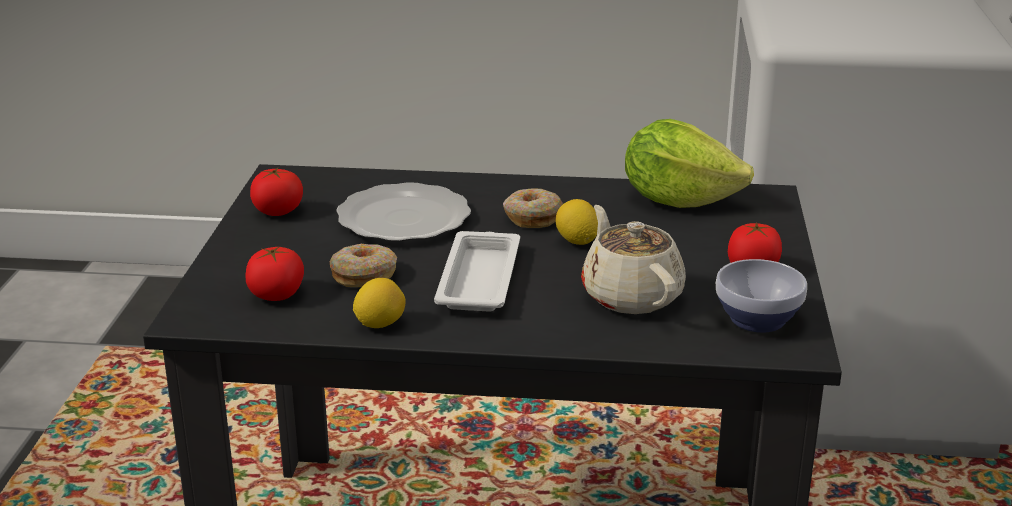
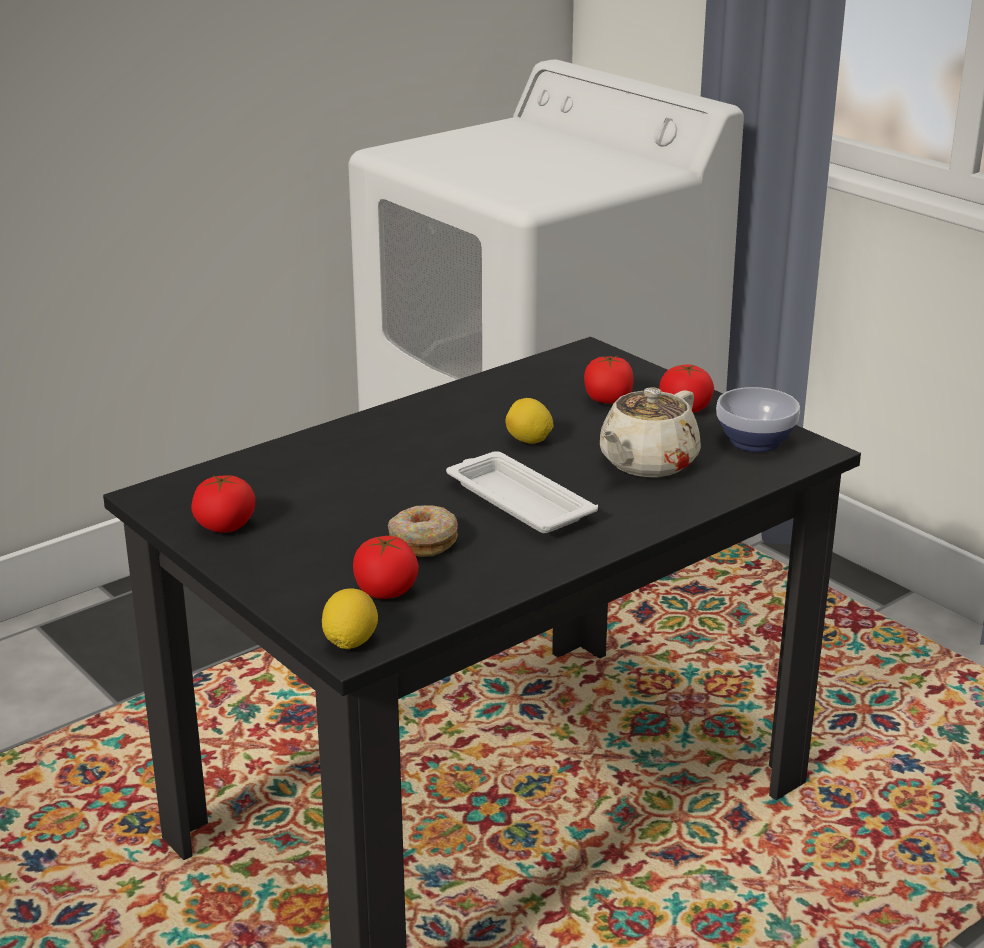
camera: 45 degrees left, 0 degrees up
(380, 324) = (518, 570): lemon -> lemon (350, 642)
(403, 217) = (351, 482): plate -> none
(532, 217) = (456, 437): donut -> none
(631, 295) = (646, 463): beige teapot -> beige teapot turned 75 degrees counterclockwise
(678, 200) = (535, 379): lettuce -> none
(702, 237) = (608, 400): none -> tomato

